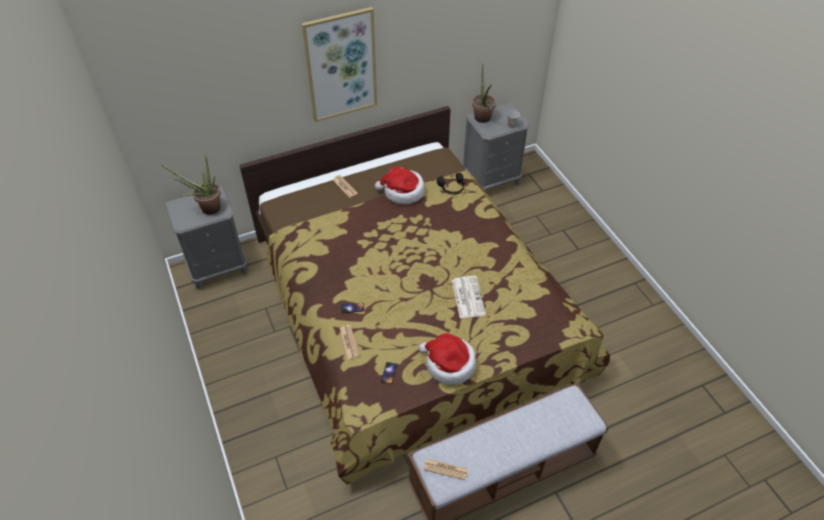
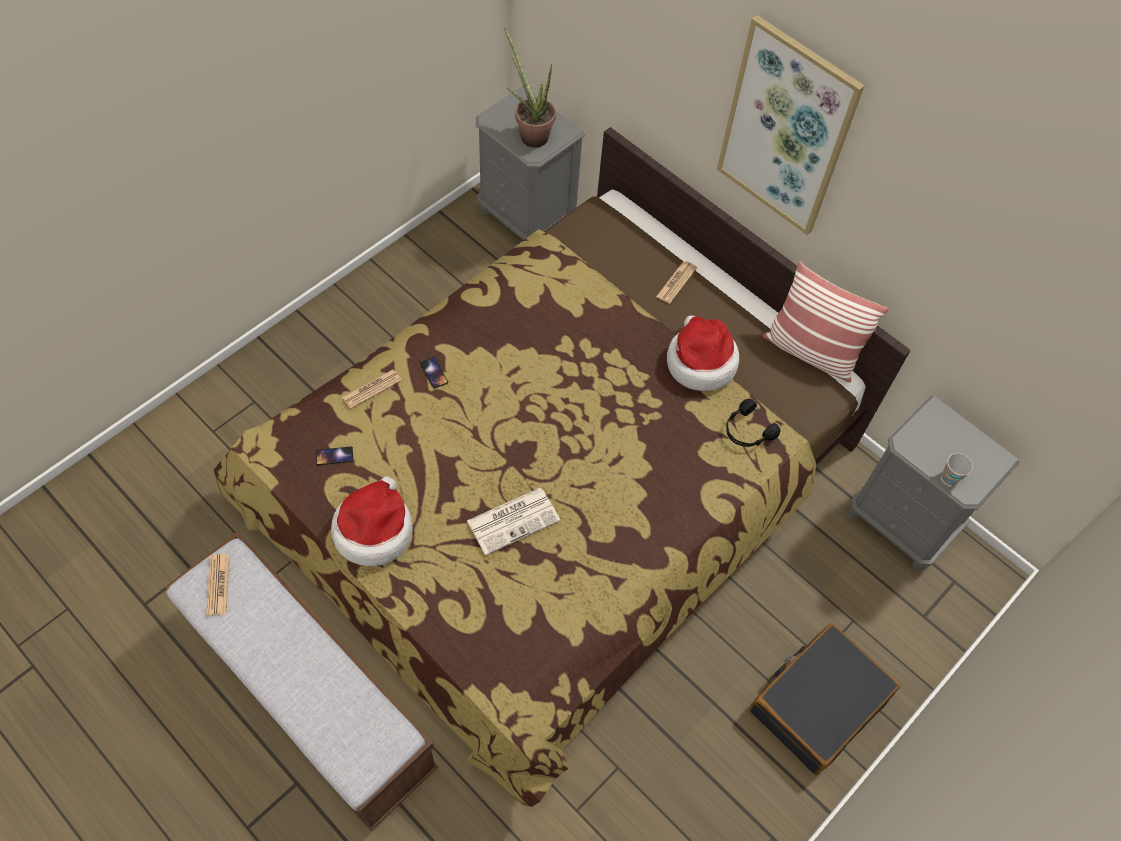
camera: 65 degrees right, 10 degrees up
(414, 152) = (810, 351): none -> pillow
(483, 120) = (935, 425): potted plant -> none
(573, 243) = (817, 703): none -> black suitcase

